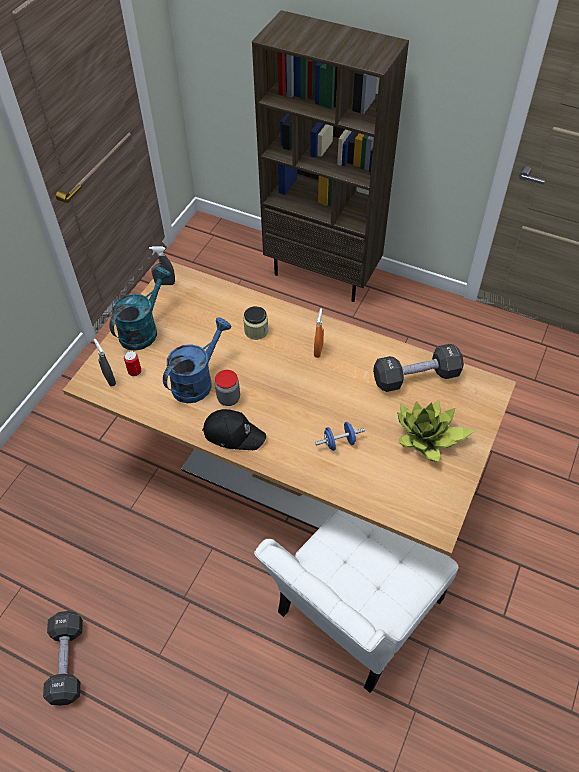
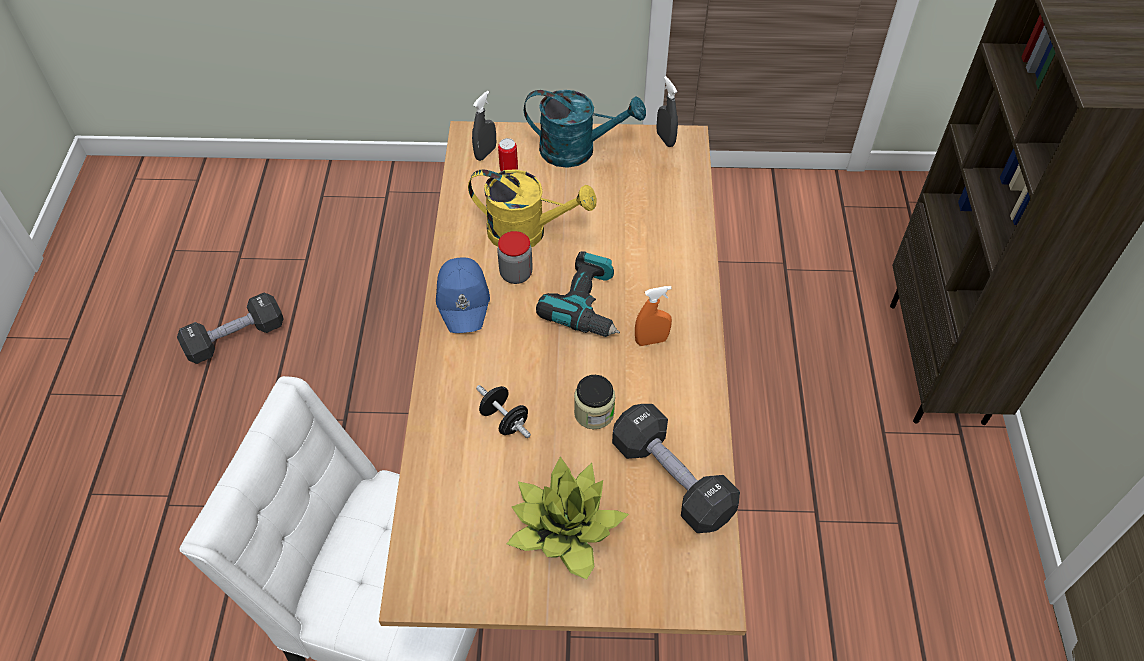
camera: 65 degrees right, 0 degrees up
(197, 380) = (527, 232): blue watering can -> yellow watering can
(233, 433) = (464, 300): black cap -> blue cap
(256, 331) = (644, 260): jar -> jar (594, 413)
(275, 370) = (588, 305): none -> power drill
(339, 442) = (504, 420): blue dumbbell -> black dumbbell

